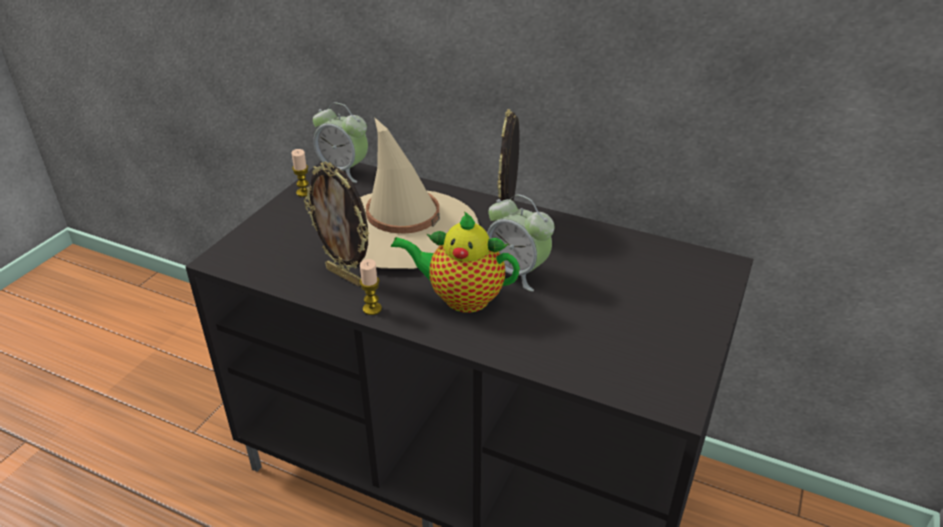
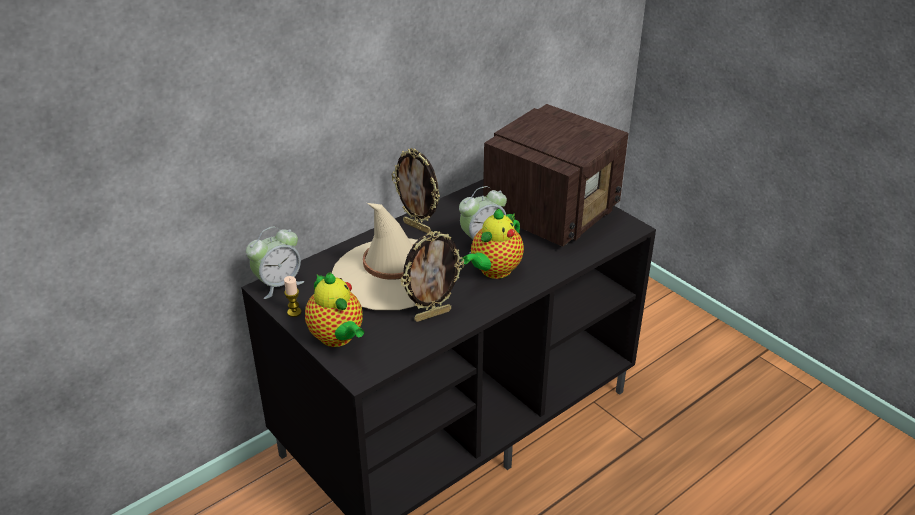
camera: 65 degrees left, 0 degrees up
(274, 228) = (338, 338): none -> teapot
(372, 309) = (479, 311): candle -> none
(640, 313) = (553, 212): none -> radio

